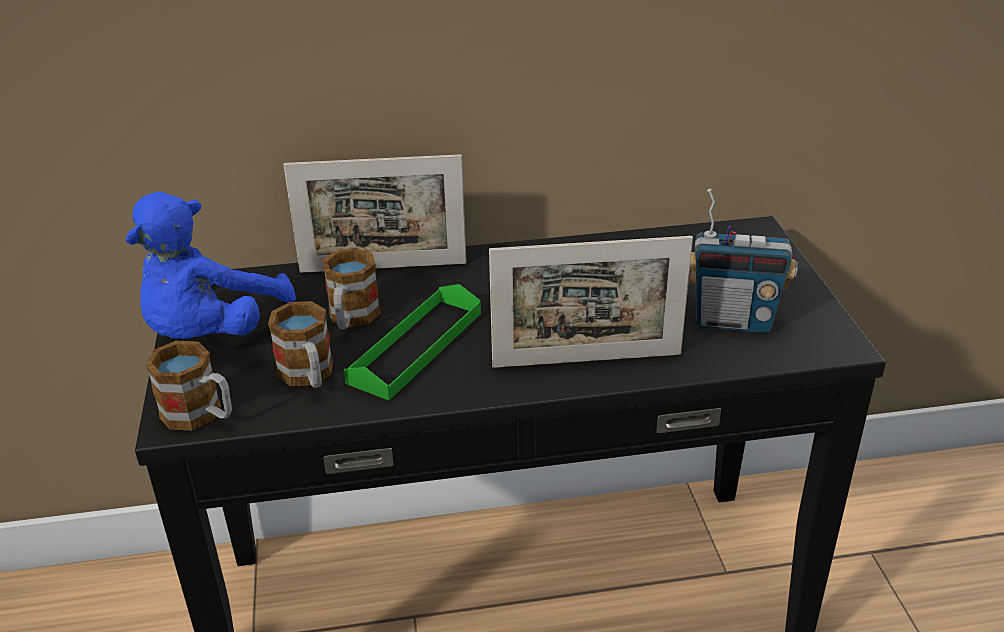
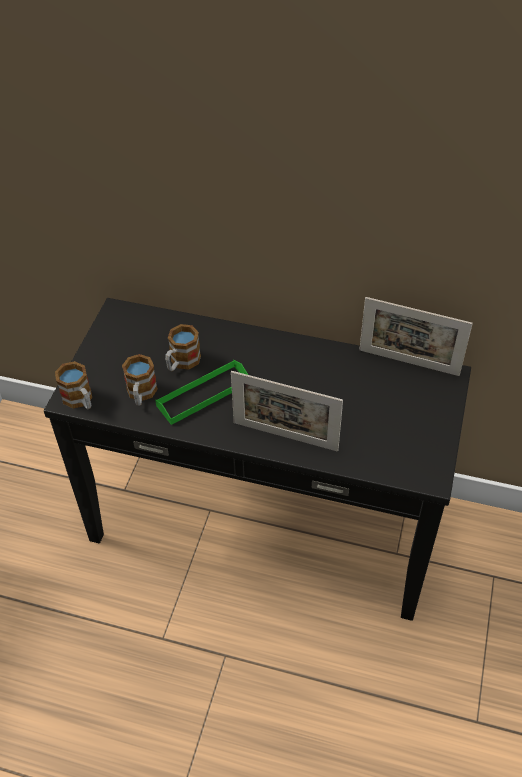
camera: 25 degrees right, 15 degrees up
(212, 333) = (109, 347): blue plush toy -> none
(383, 267) = (218, 330): picture frame -> picture frame (408, 362)
(733, 320) = (384, 439): radio -> none

